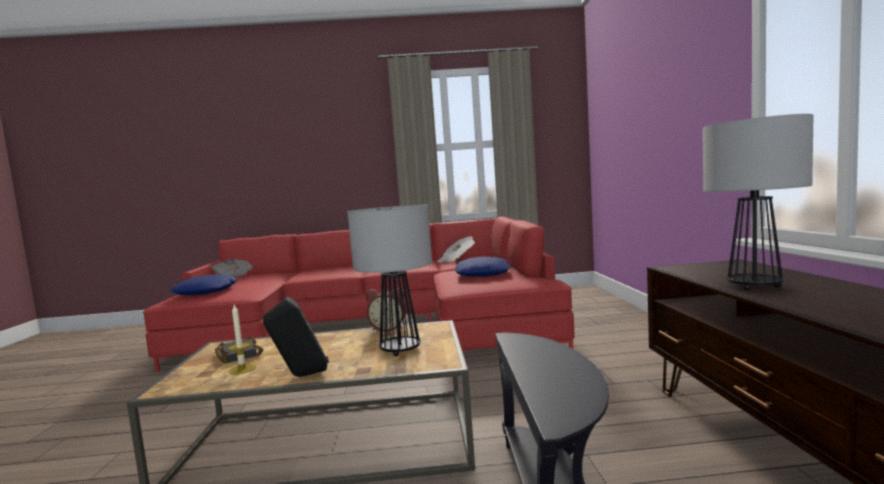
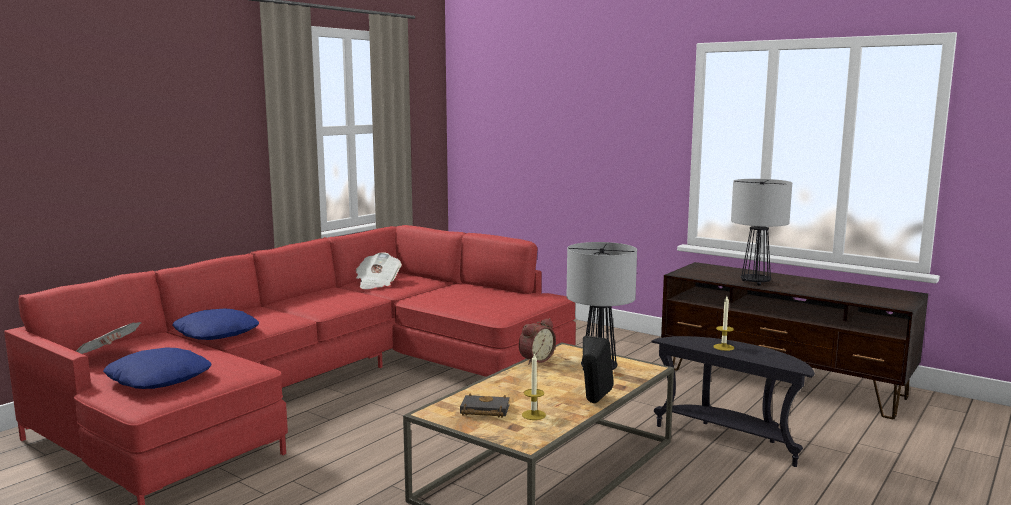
camera: 50 degrees left, 5 degrees up
(483, 274) = (473, 296): blue pillow -> blue pillow (217, 333)
(545, 360) = (723, 347): none -> candle

